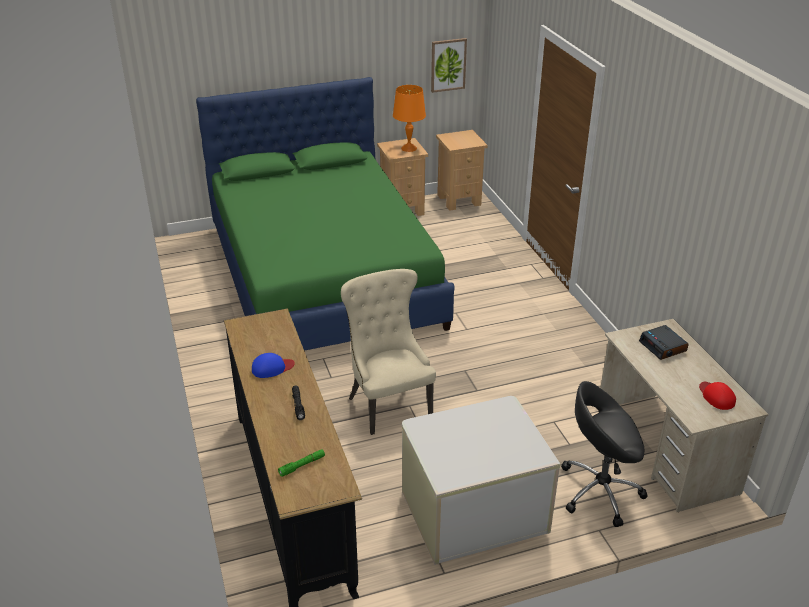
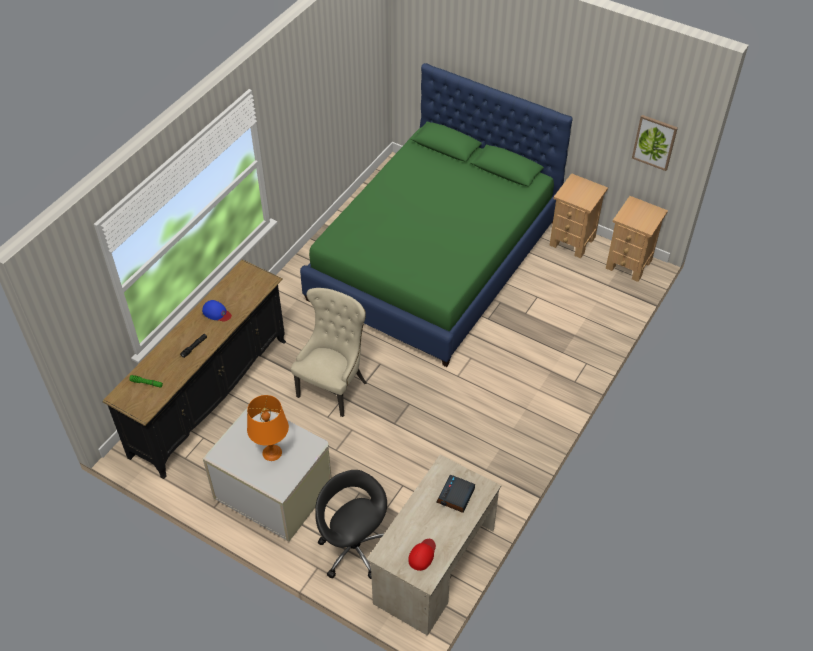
camera: 50 degrees right, 15 degrees up
(409, 148) = (585, 195): orange table lamp -> orange table lamp (272, 452)

